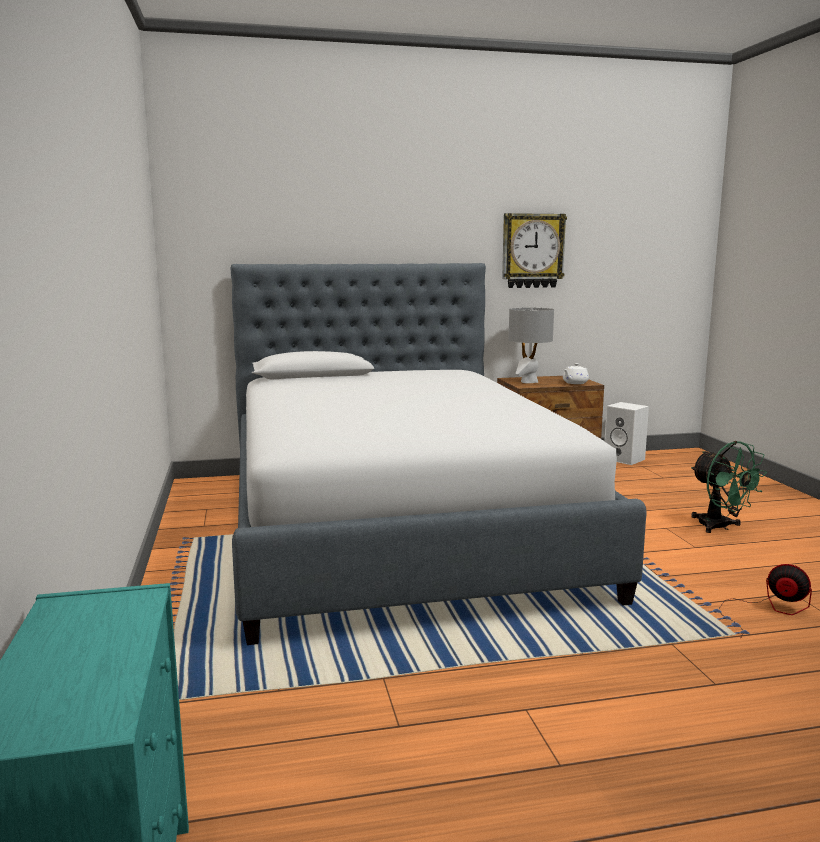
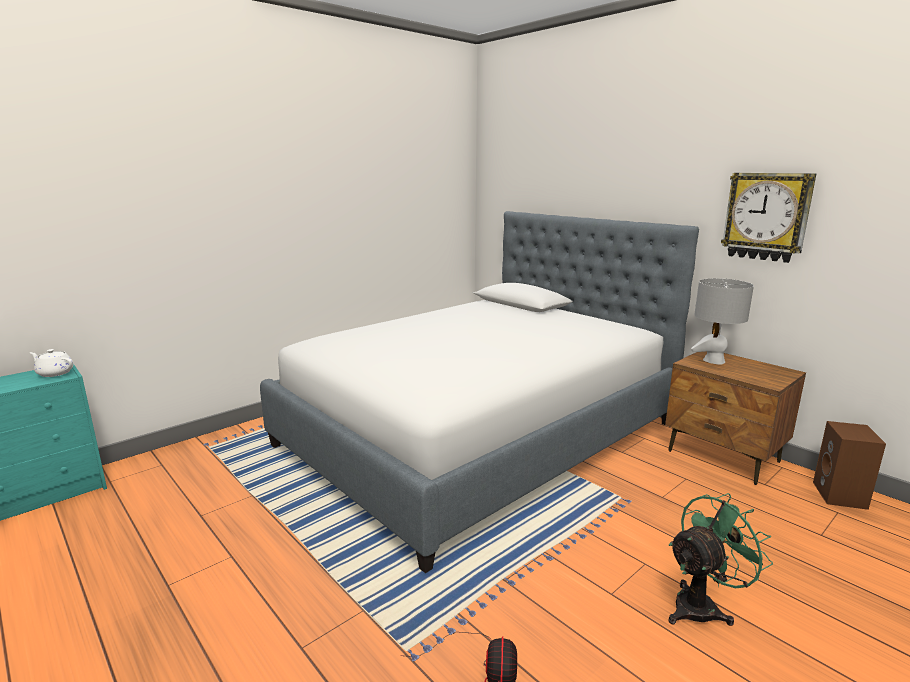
camera: 60 degrees right, 5 degrees up
(574, 383) = (755, 378): white teapot -> white teapot (54, 373)
(625, 459) = (841, 496): white speaker -> brown speaker
(720, 527) = (702, 605): green fan -> green fan turned 150 degrees counterclockwise

